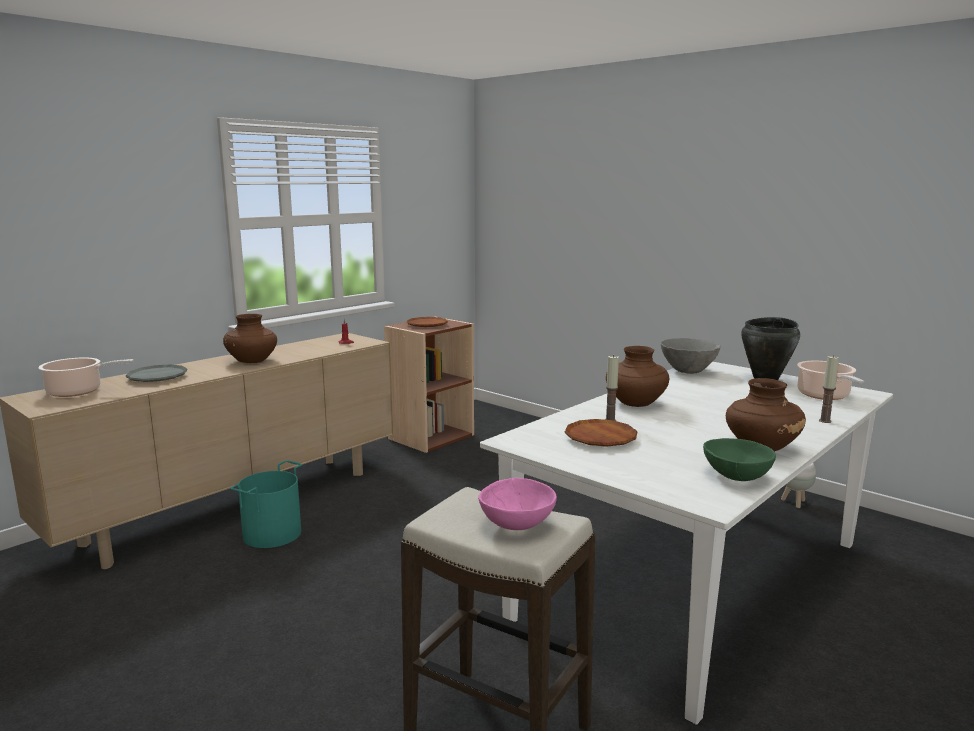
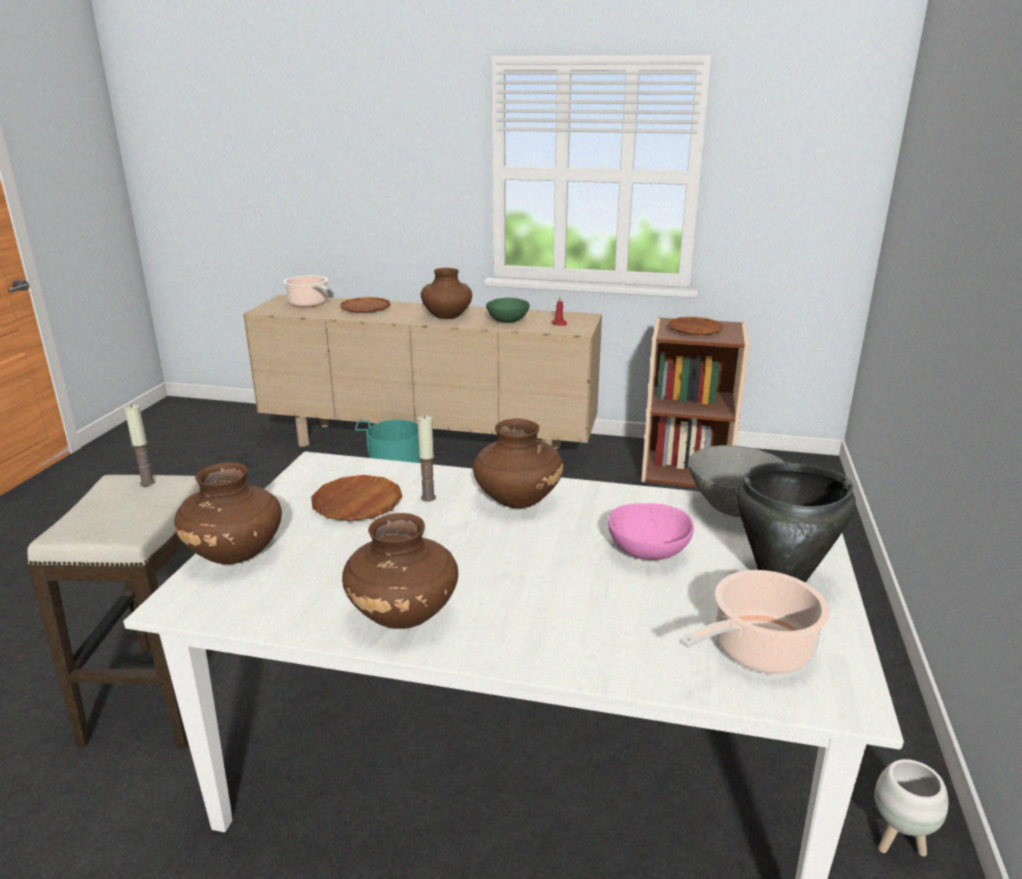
camera: 60 degrees right, 10 degrees up
(157, 377) = (365, 309): grey plate -> brown plate
(516, 525) = (109, 516): pink bowl -> pink bowl (647, 552)
(647, 479) = (235, 553): none -> brown vase
(737, 477) = (270, 609): green bowl -> green bowl (507, 321)
(825, 421) = (591, 662): candle -> candle (147, 483)

